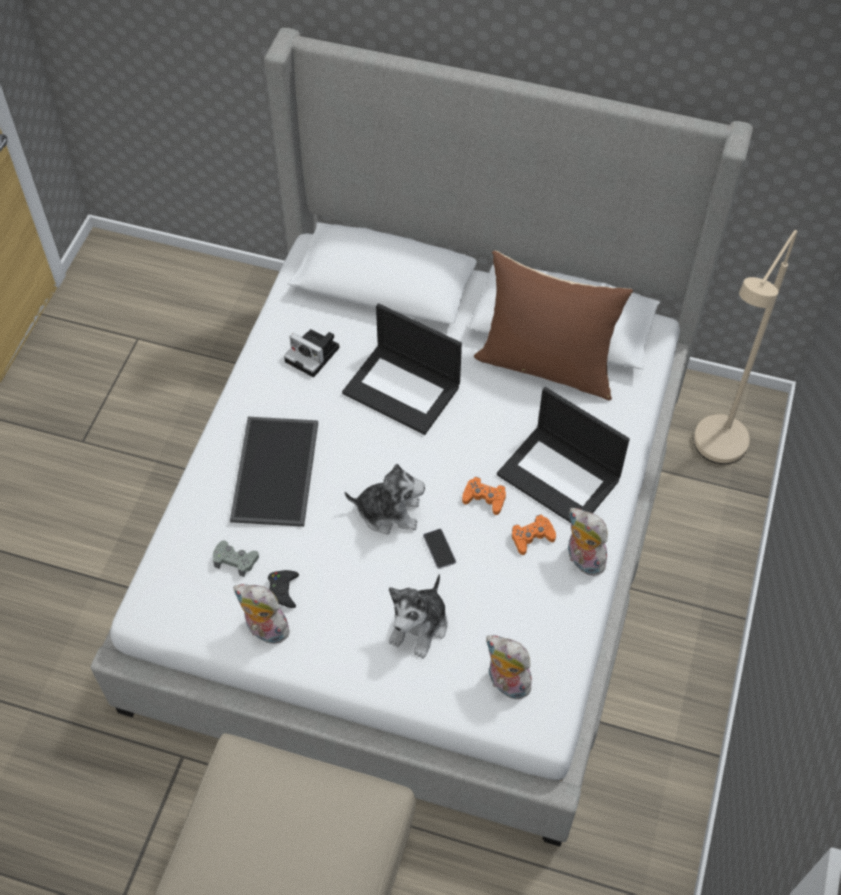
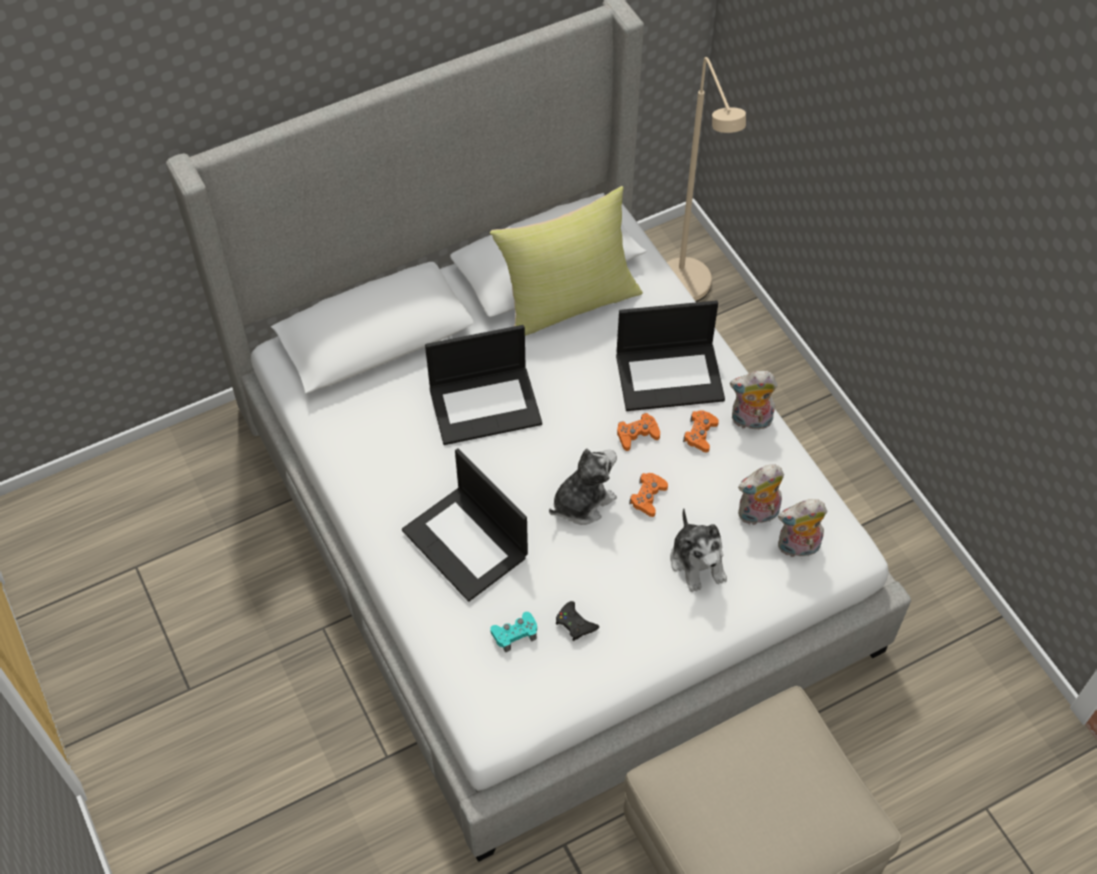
camera: 45 degrees left, 0 degrees up
(235, 560) = (515, 633): grey game controller -> turquoise game controller
(264, 630) = (595, 663): plush toy -> plush toy (758, 515)
(277, 472) = (467, 543): tray -> laptop
(314, 355) = (385, 433): camera -> none
(439, 549) = (648, 497): phone -> orange game controller
(547, 364) = (568, 302): brown pillow -> yellow pillow

